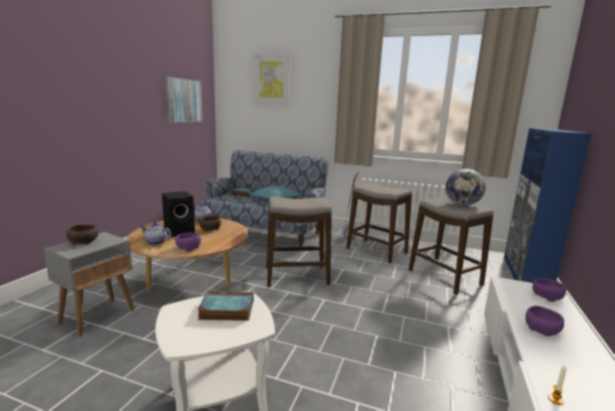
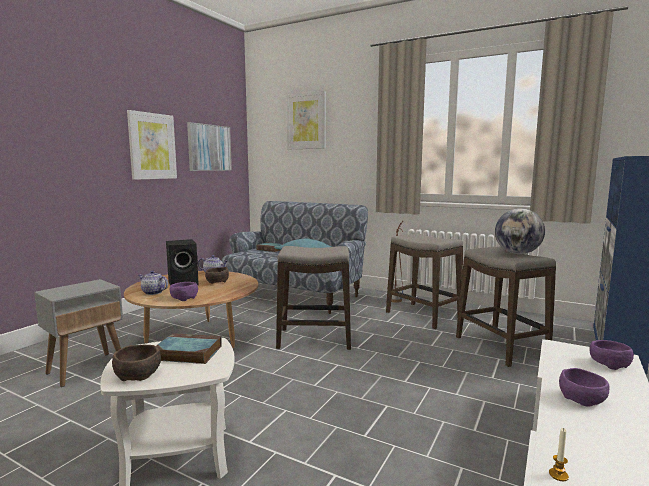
camera: 10 degrees right, 5 degrees down
(84, 241) = (75, 287): brown bowl -> brown bowl (139, 374)
(134, 99) = (152, 146): none -> picture

